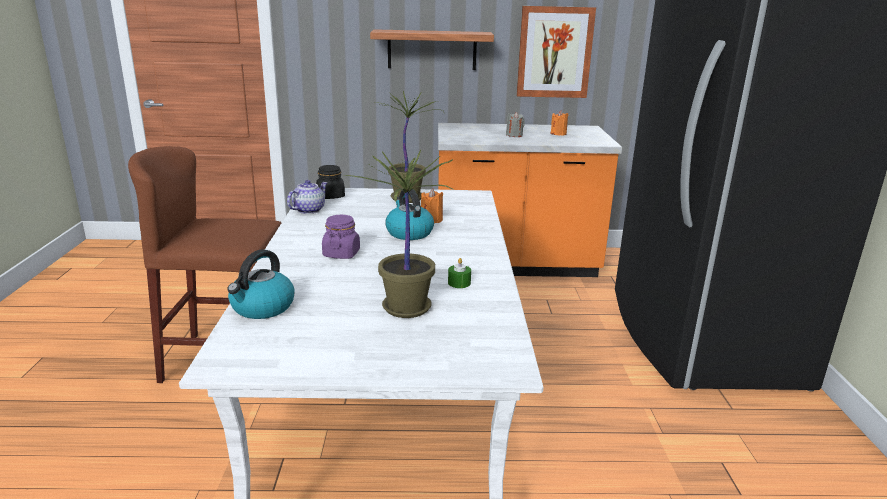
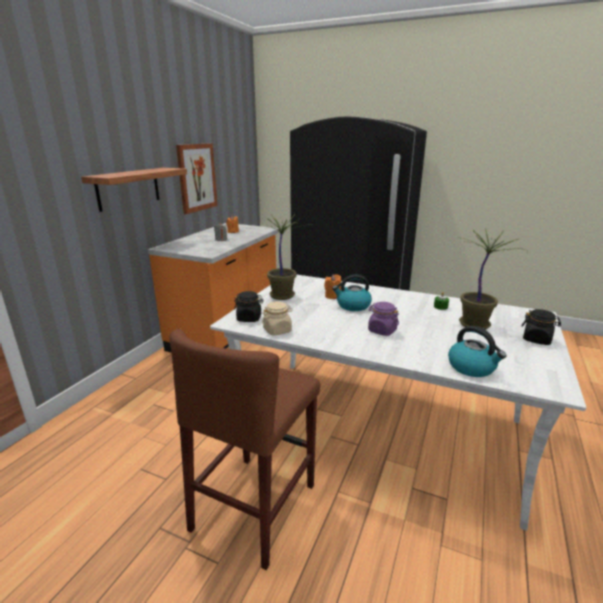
camera: 65 degrees left, 0 degrees up
(309, 210) = (277, 330): teapot -> beige jar
(383, 357) = (537, 339): none -> black jar

